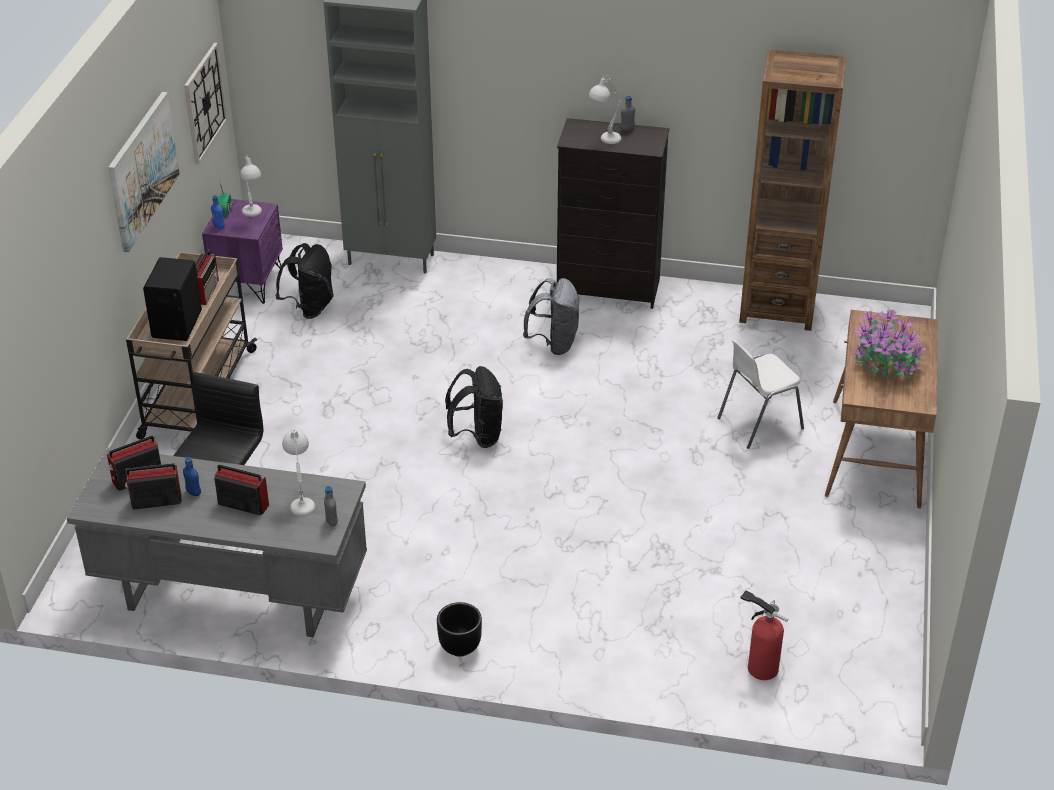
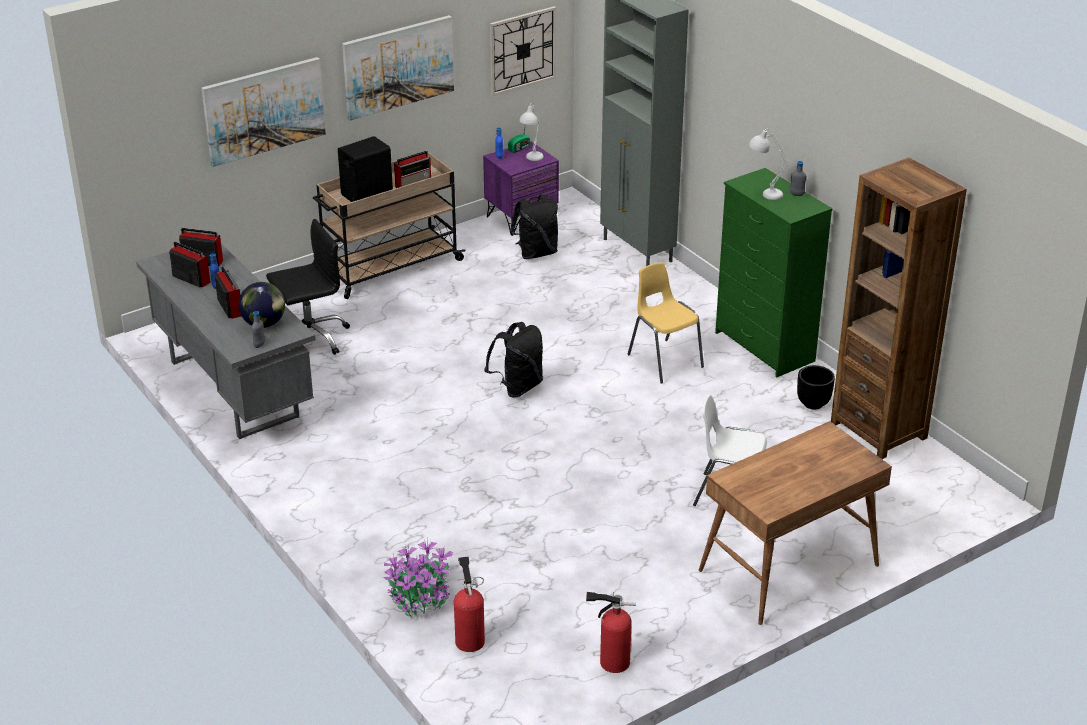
camera: 45 degrees right, 5 degrees down
(74, 280) = (264, 110): none -> picture
(302, 500) = (264, 324): white table lamp -> globe
(459, 647) = (308, 499): black planter -> black planter (813, 403)
(554, 343) = (664, 360): grey backpack -> yellow chair
(609, 289) = (764, 347): black dresser -> green dresser
(874, 608) = (611, 662): none -> fire extinguisher
(884, 364) = (788, 470): potted plant -> potted plant (420, 597)

